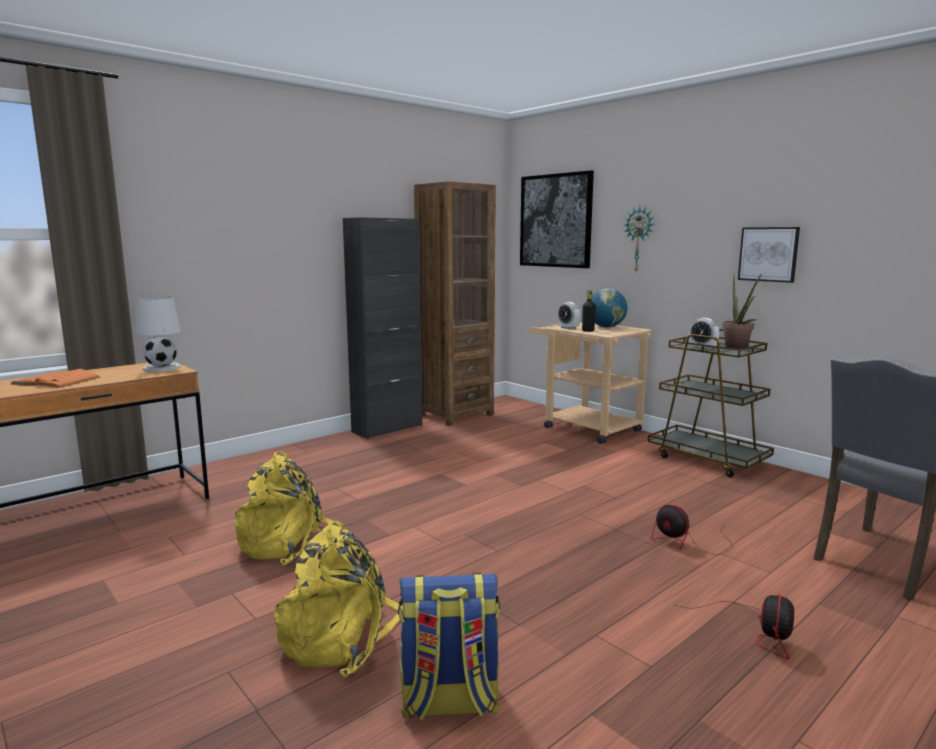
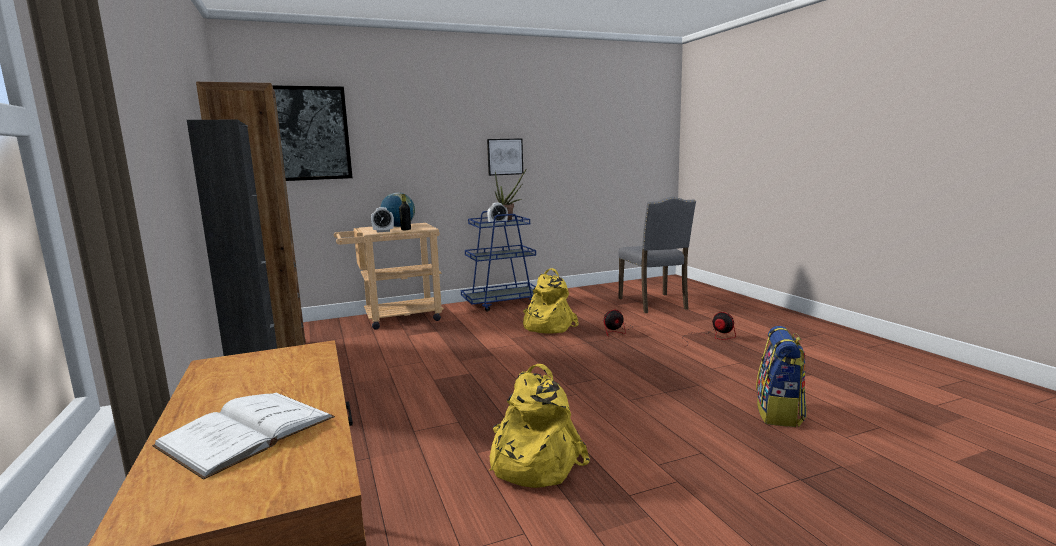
camera: 70 degrees left, 0 degrees up
(56, 380) = (247, 431): orange book -> white book
(162, 368) = (269, 360): white table lamp -> none
(343, 635) = (707, 442): yellow backpack -> yellow backpack (546, 326)
(639, 239) = (402, 149): wall clock -> none
(708, 459) = (502, 303): brown cart -> blue cart

